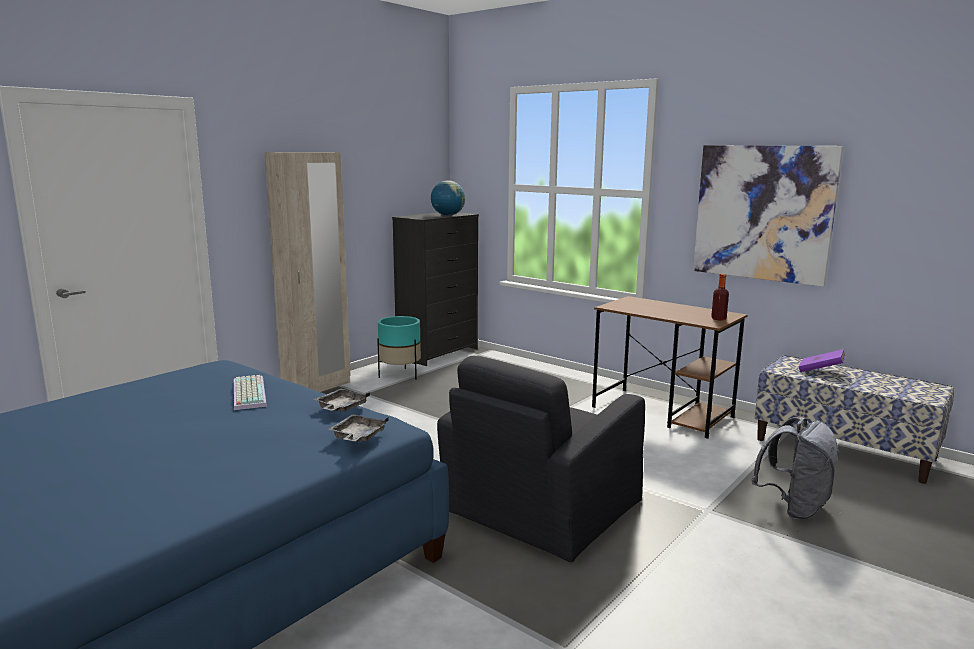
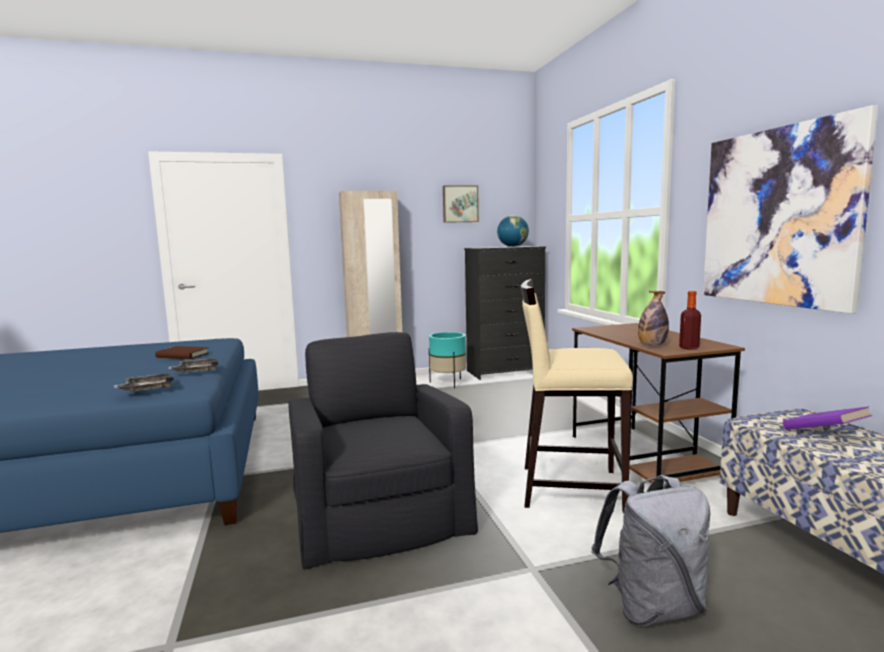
camera: 35 degrees right, 5 degrees down
(247, 393) = (182, 355): keyboard -> brown book
(386, 165) = (460, 204): none -> picture
(540, 506) = (377, 508): black armchair -> black armchair turned 90 degrees clockwise
(649, 448) = (569, 487): none -> beige stool
(692, 319) = (652, 345): none -> bottle

